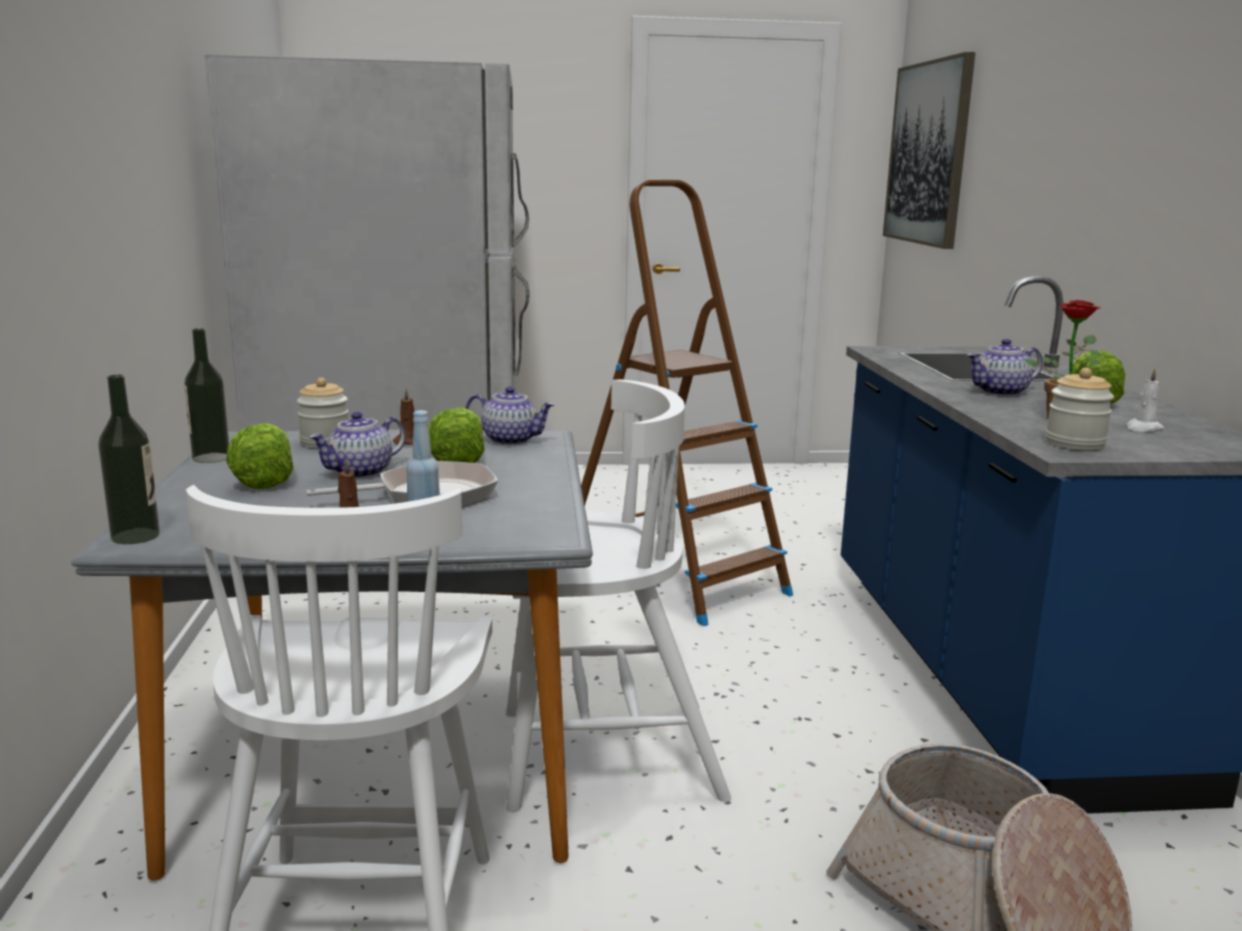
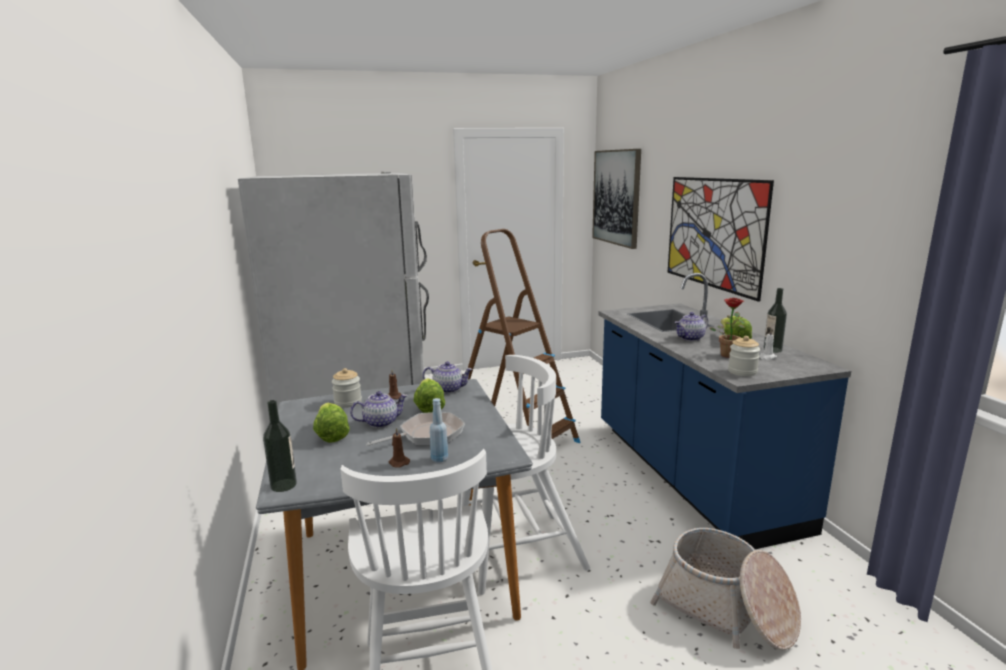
camera: 10 degrees left, 0 degrees up
(211, 458) = (290, 422): bottle -> bottle (772, 350)
(360, 472) = (381, 422): teapot -> teapot turned 150 degrees counterclockwise
(1086, 201) = (713, 233): none -> picture

